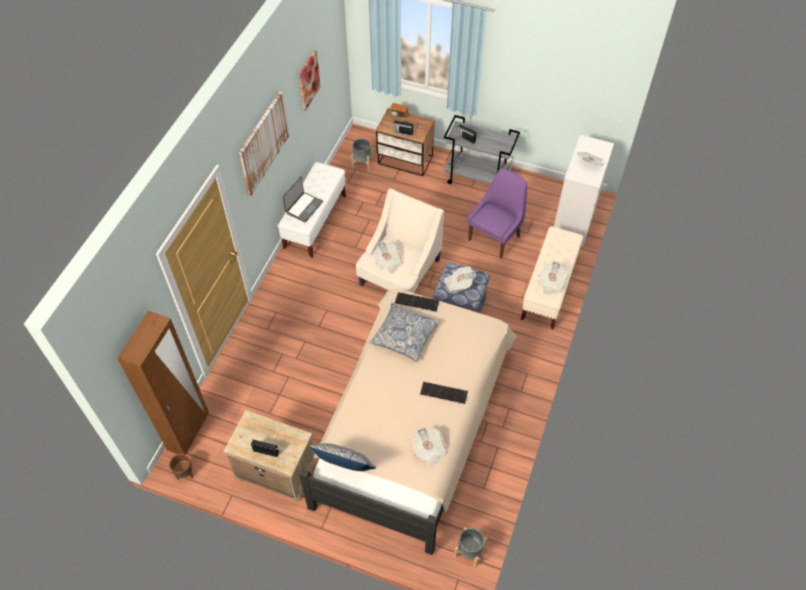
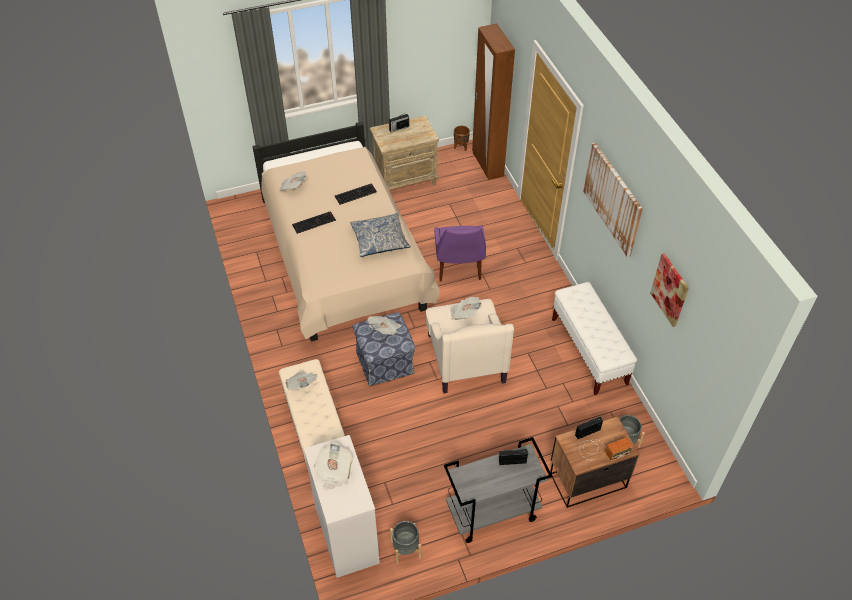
camera: 140 degrees right, 5 degrees down
(303, 207) = (588, 307): laptop -> none
(345, 468) = (340, 148): pillow -> none
(416, 302) = (395, 268): keyboard -> keyboard (356, 193)
(469, 551) = (239, 215): grey planter -> grey planter (406, 549)
(495, 237) = (412, 454): purple chair -> purple chair (459, 268)

